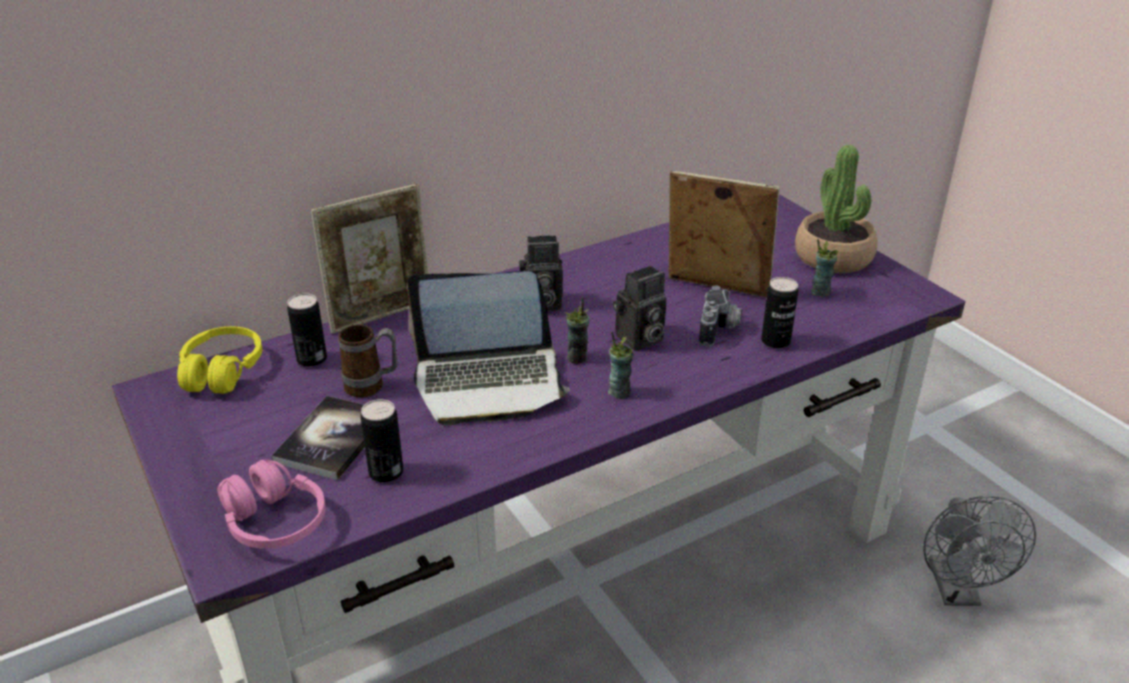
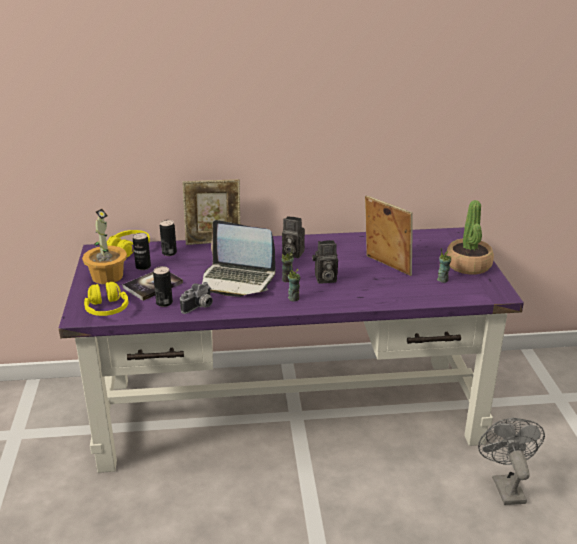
camera: 25 degrees right, 5 degrees down
(218, 445) = (107, 276): none -> potted plant
(274, 522) = (107, 309): pink headphones -> yellow headphones
(372, 386) = (185, 269): mug -> none
(720, 330) = (370, 284): camera -> camera (200, 307)
(775, 341) = (394, 296): can -> can (143, 267)
(957, 592) = (505, 486): grey fan -> grey fan turned 150 degrees clockwise

